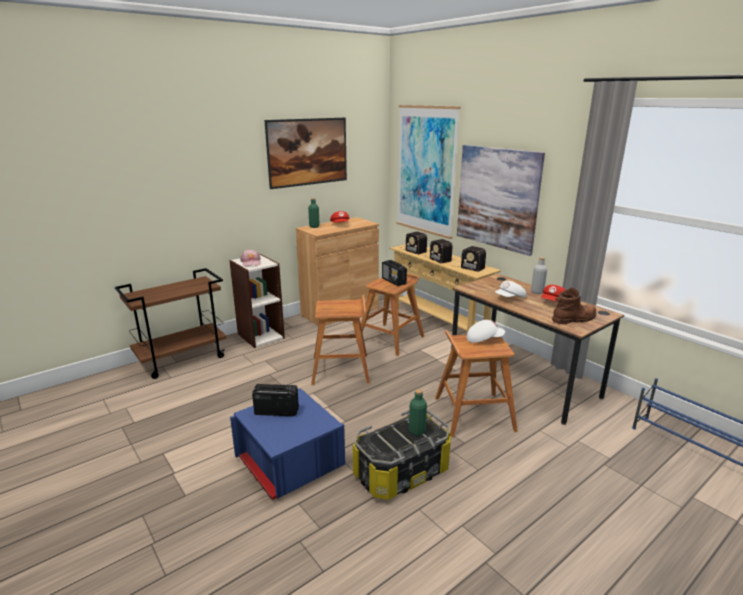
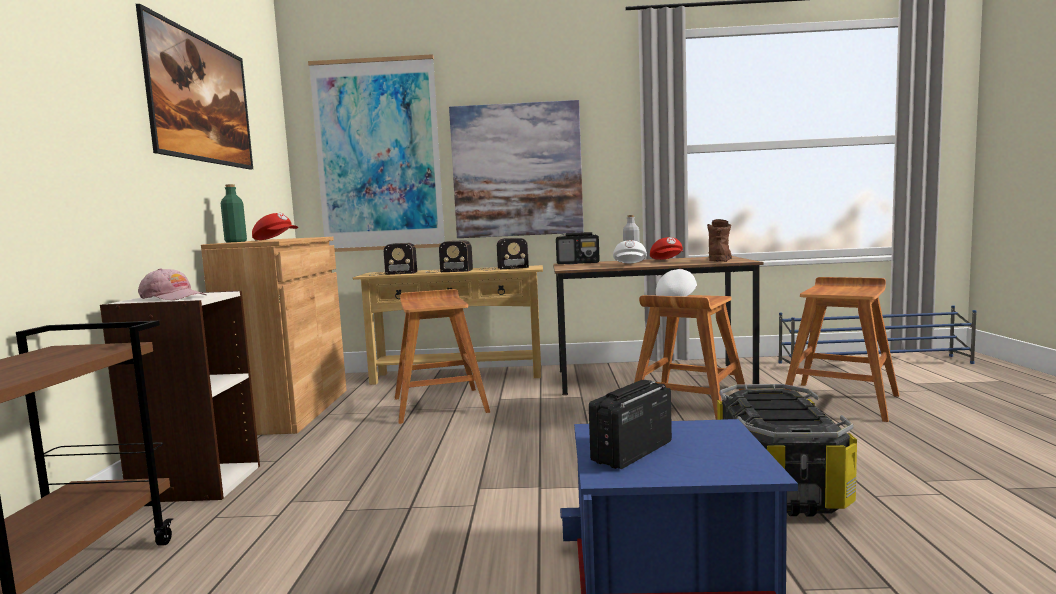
camera: 50 degrees left, 15 degrees down
(341, 369) = (452, 451): brown stool -> brown stool (841, 400)
(394, 281) = (432, 301): radio -> radio (578, 263)
(417, 431) = (776, 400): green bottle -> none

